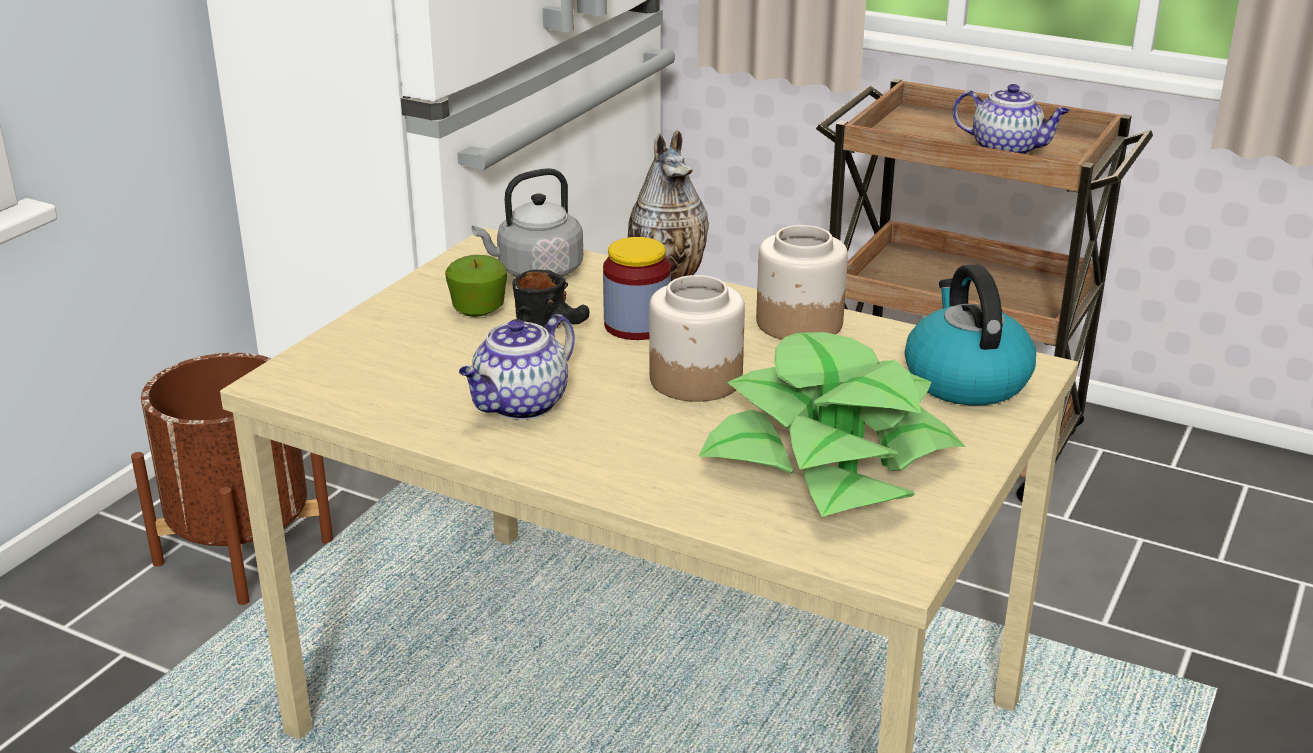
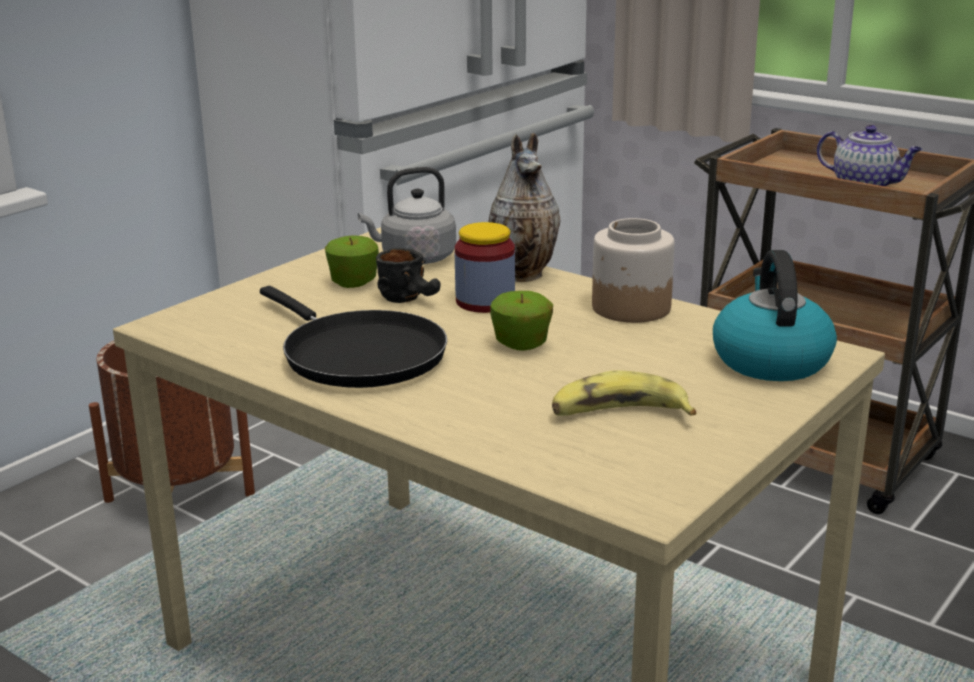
camera: 10 degrees right, 5 degrees down
(520, 405) = (357, 355): teapot -> black frying pan
(697, 379) = (521, 344): jar -> apple
(830, 460) = (619, 415): potted plant -> banana

